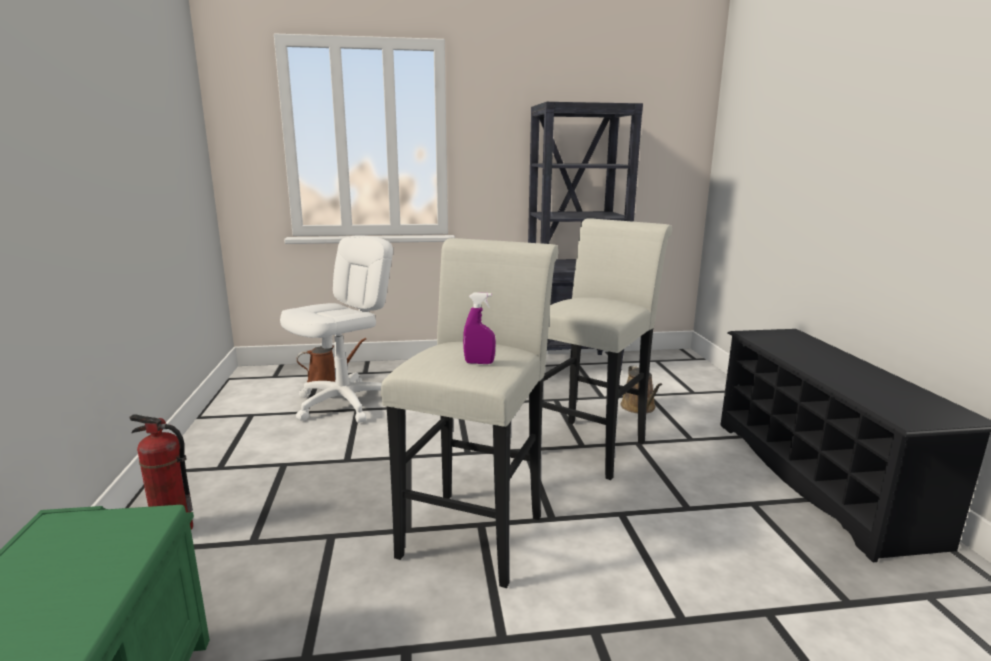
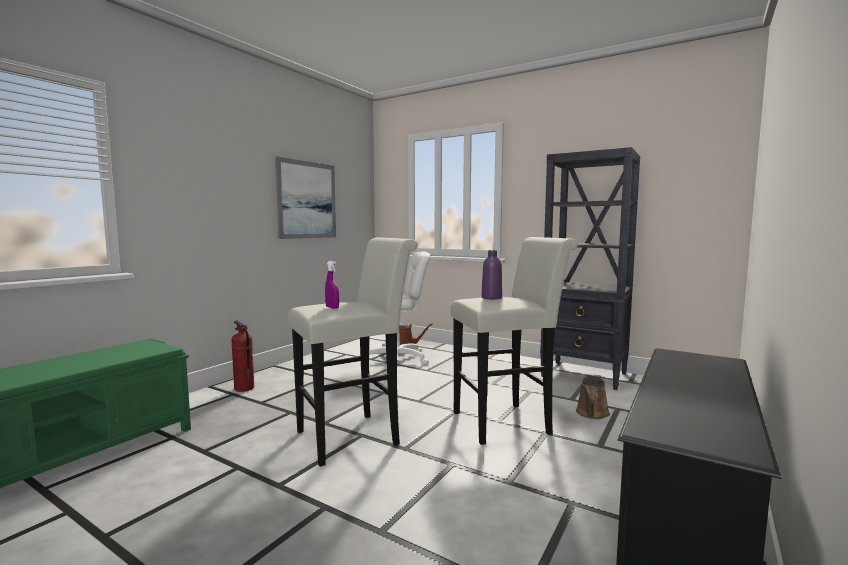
camera: 40 degrees right, 10 degrees down
(143, 153) = (307, 200): none -> picture
(583, 303) = (491, 298): none -> purple bottle

